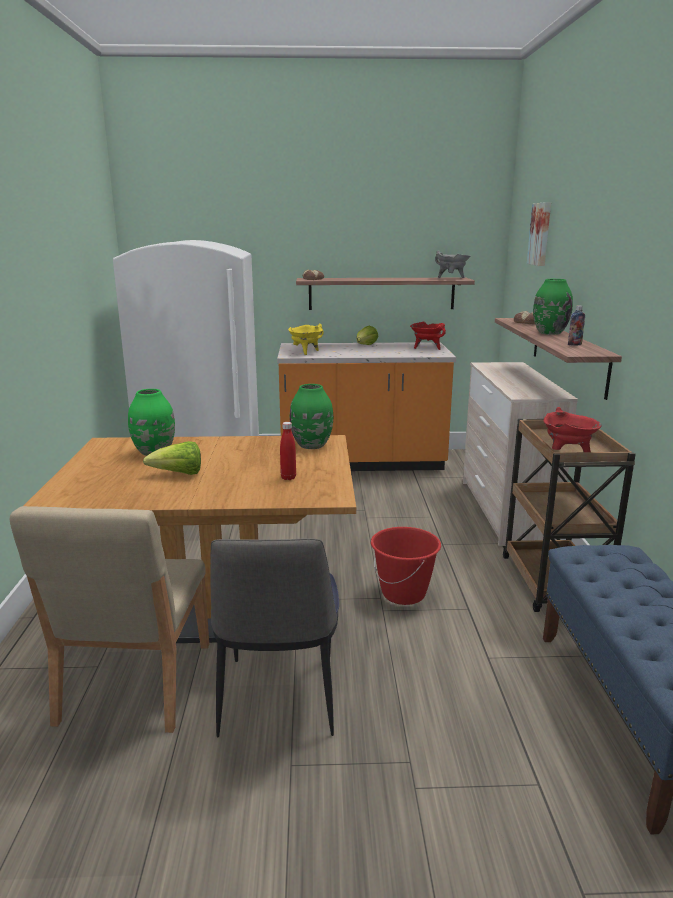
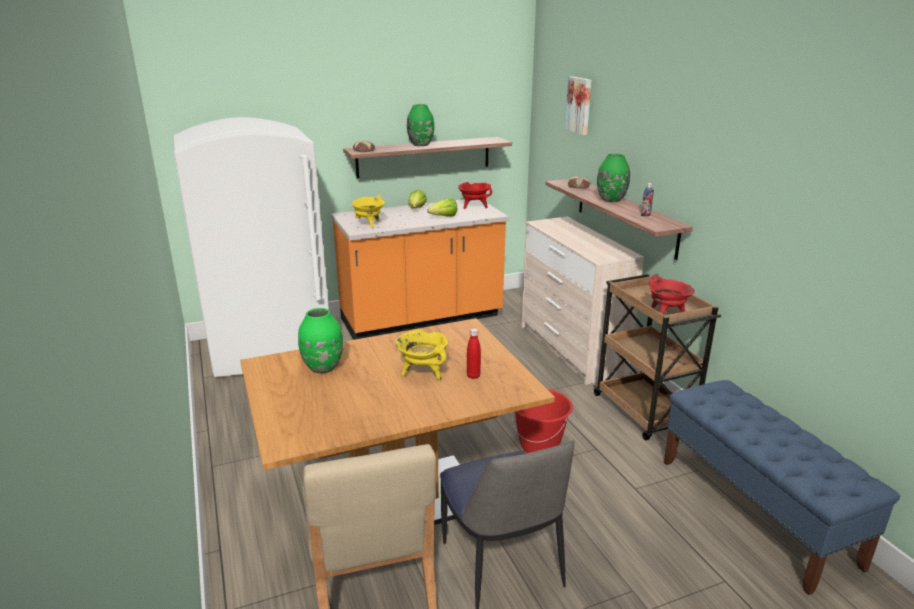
camera: 20 degrees left, 5 degrees up
(179, 474) = (373, 390): lettuce -> lettuce (443, 217)
(241, 468) = (423, 373): none -> yellow cooking pot
(312, 445) = (459, 335): green vase -> green vase (421, 144)
(451, 278) = (488, 140): grey cooking pot -> none

